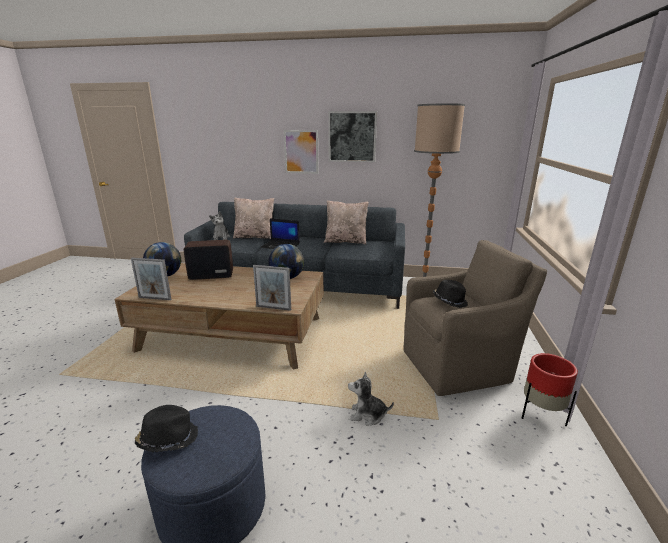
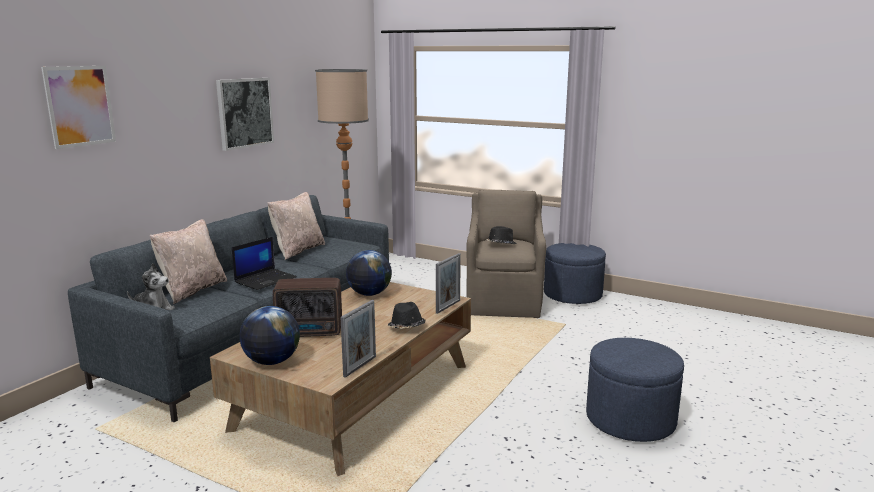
camera: 70 degrees left, 5 degrees down
(168, 439) = (634, 364): black hat -> black hat (406, 327)
(210, 276) = (311, 332): radio -> radio turned 105 degrees counterclockwise
(301, 152) = (187, 142): picture -> picture (80, 106)
(367, 415) = (549, 347): plush toy -> none
(541, 414) = (572, 295): red planter -> blue ottoman

